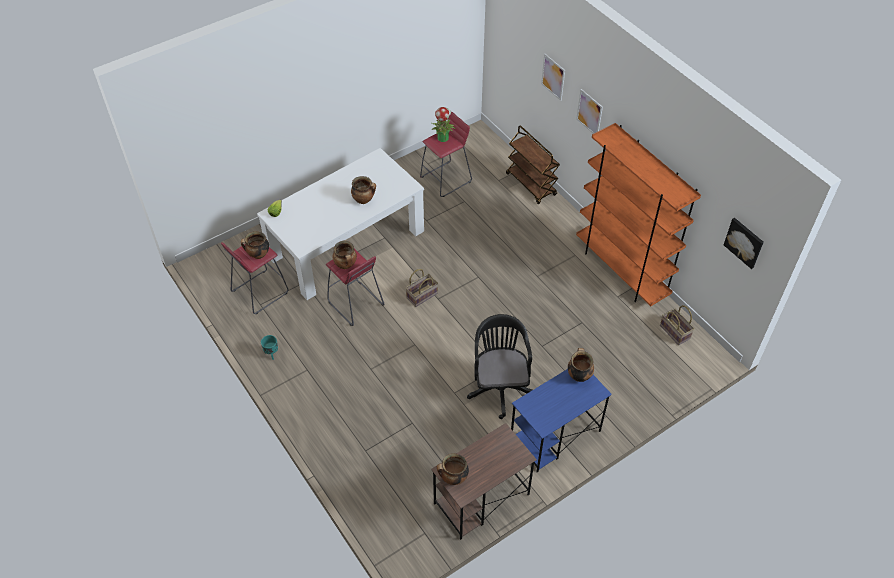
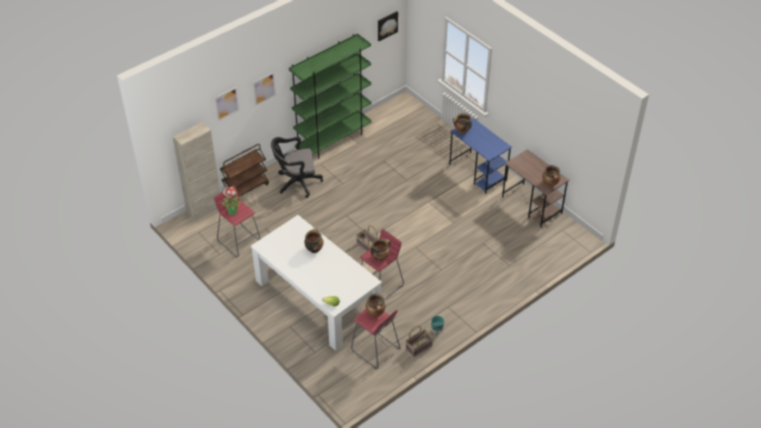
camera: 95 degrees left, 5 degrees down
(499, 150) = (204, 209): none -> beige cabinet
(499, 386) = (444, 200): black office chair -> black office chair (296, 183)
(621, 271) = (333, 140): orange bookcase -> green bookcase
(675, 332) = (385, 117): basket -> basket (418, 347)

